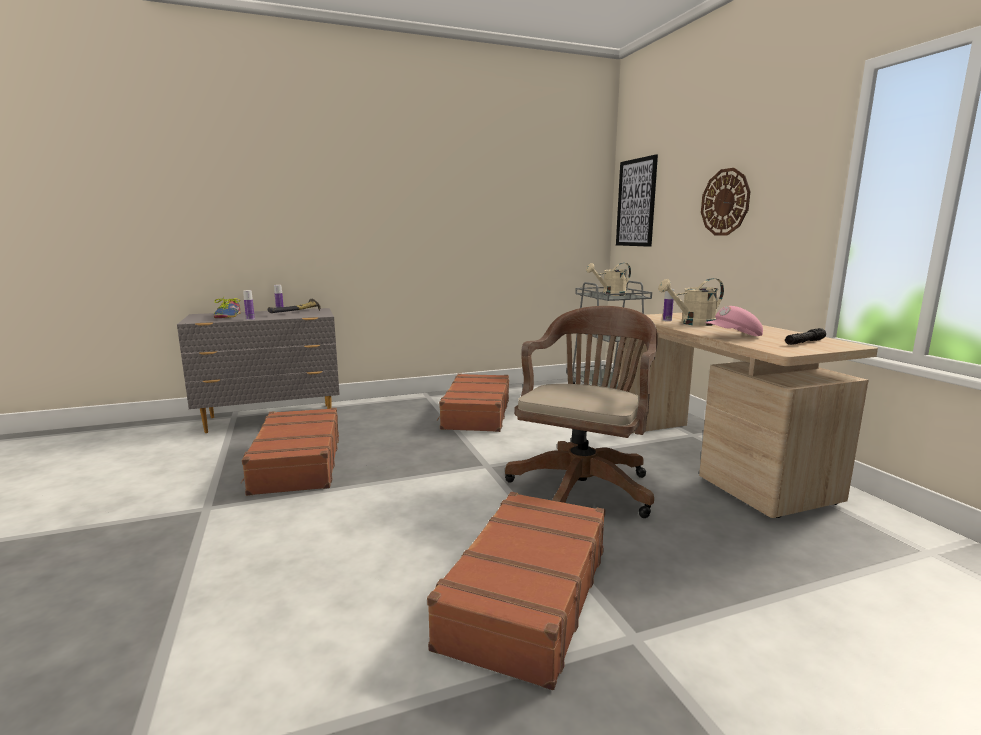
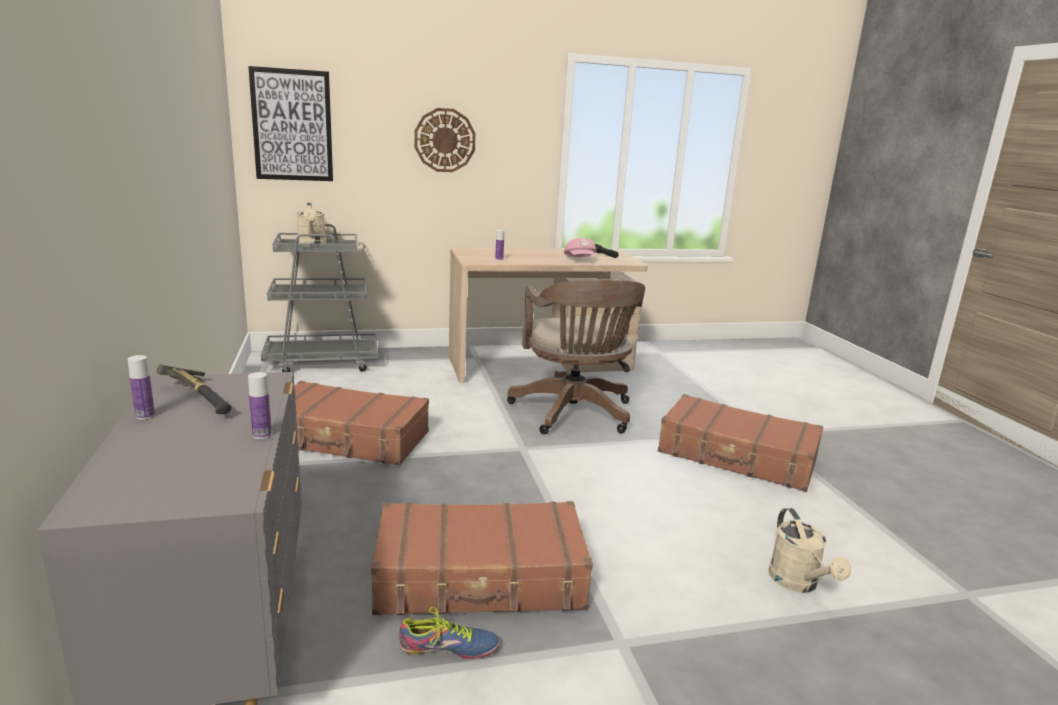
camera: 85 degrees left, 5 degrees up
(228, 316) = (181, 463): shoe -> shoe (448, 647)
(583, 486) = (574, 414): brown office chair -> brown office chair turned 135 degrees counterclockwise
(692, 323) = (518, 257): beige watering can -> beige watering can (798, 583)

